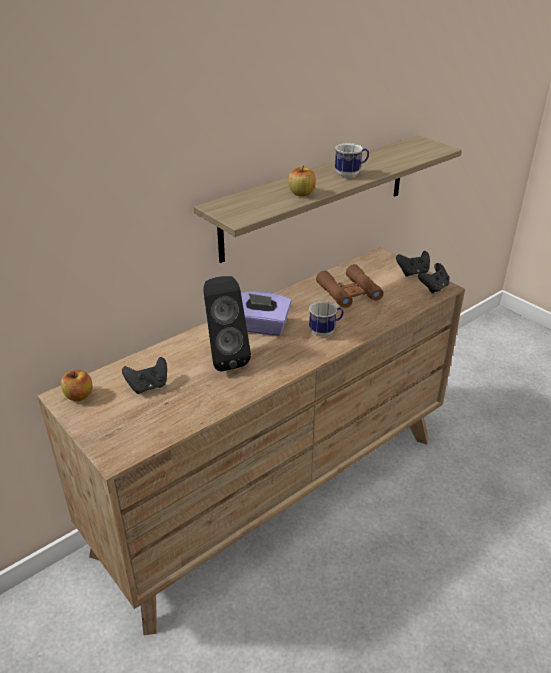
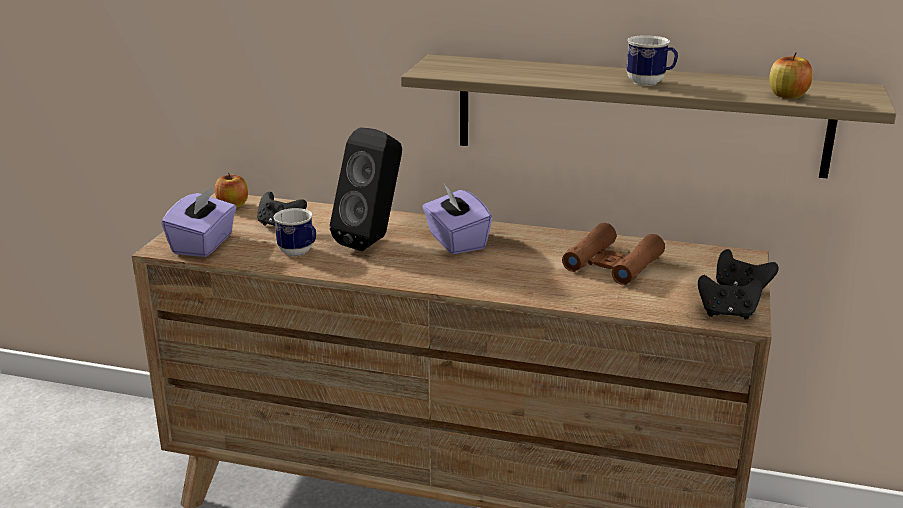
camera: 55 degrees right, 10 degrees down
(135, 434) = (204, 244): none -> purple tissue box
(301, 193) = (544, 77): apple -> apple (787, 95)
(325, 331) = (501, 275): mug -> mug (299, 253)

